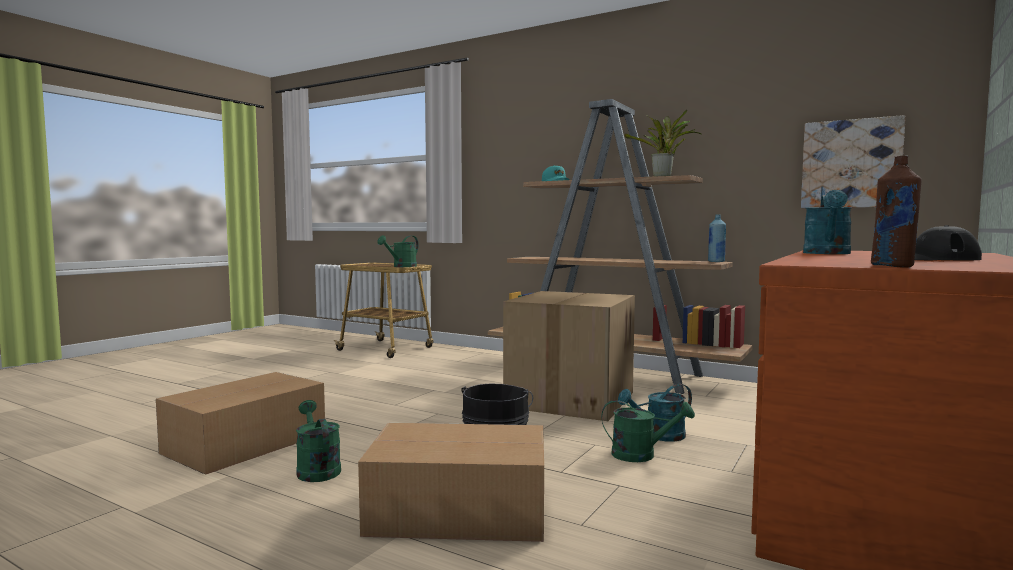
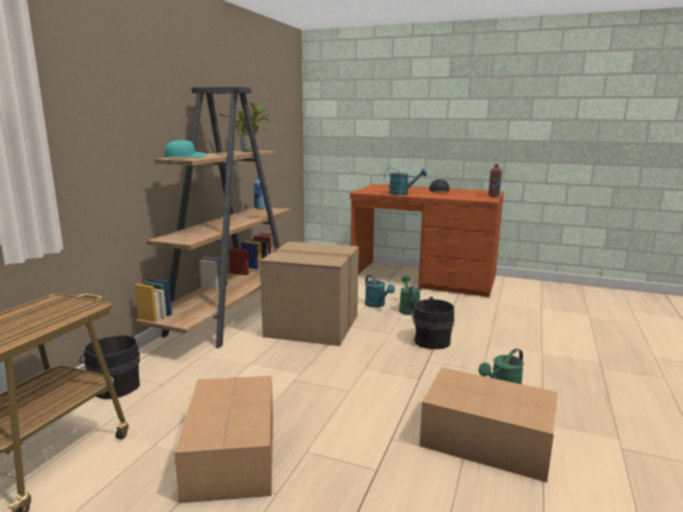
camera: 100 degrees left, 10 degrees up
(401, 266) = (74, 308): green watering can -> none
(461, 511) = (508, 342): cardboard box -> cardboard box (233, 453)
(462, 353) = (115, 386): none -> black bucket
(851, 164) = (279, 139): picture -> none

